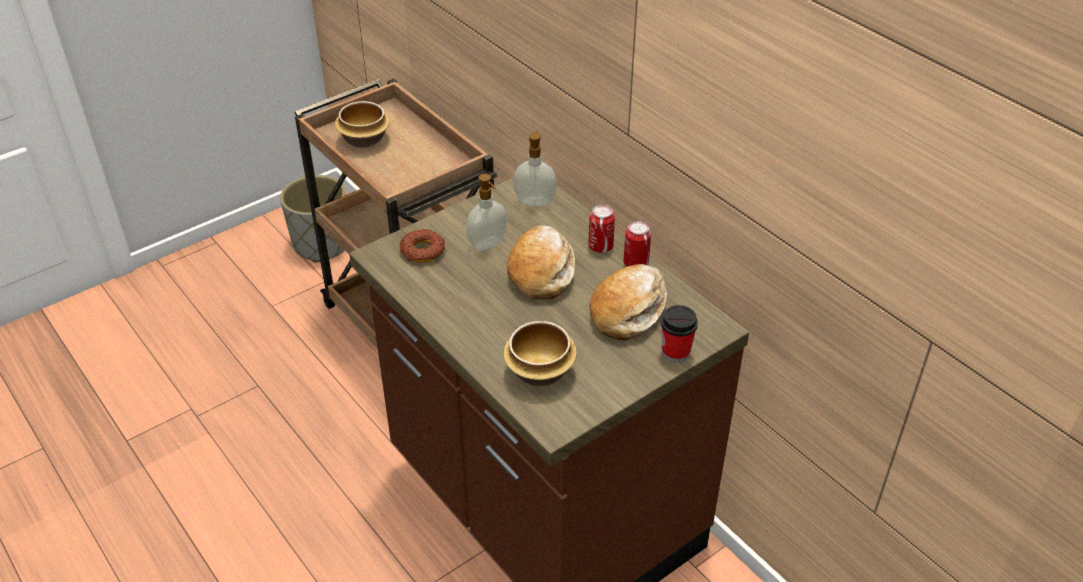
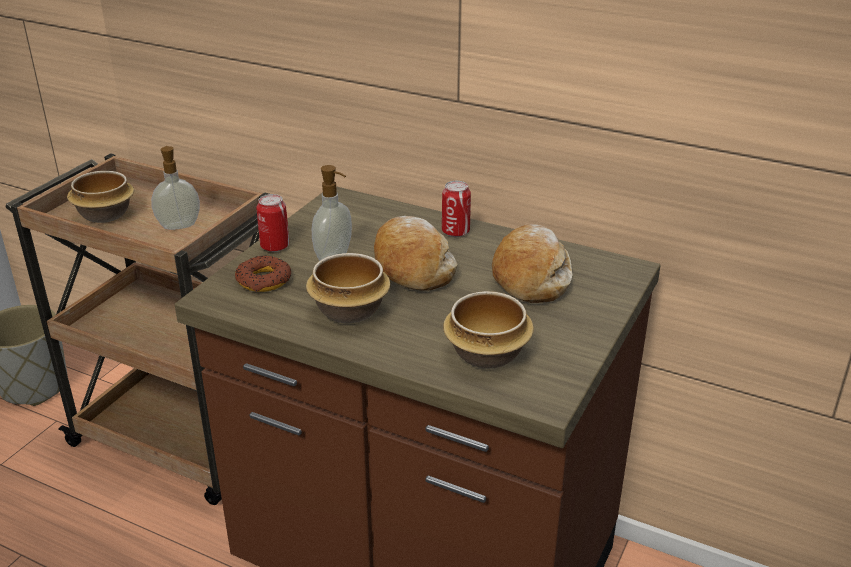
camera: 25 degrees left, 10 degrees down
(465, 299) = (347, 311): none -> bowl
(535, 201) = (355, 210): soap dispenser -> soap dispenser (179, 225)
(635, 263) = (502, 236): can -> can (275, 246)
(675, 352) = (609, 298): cup -> none

